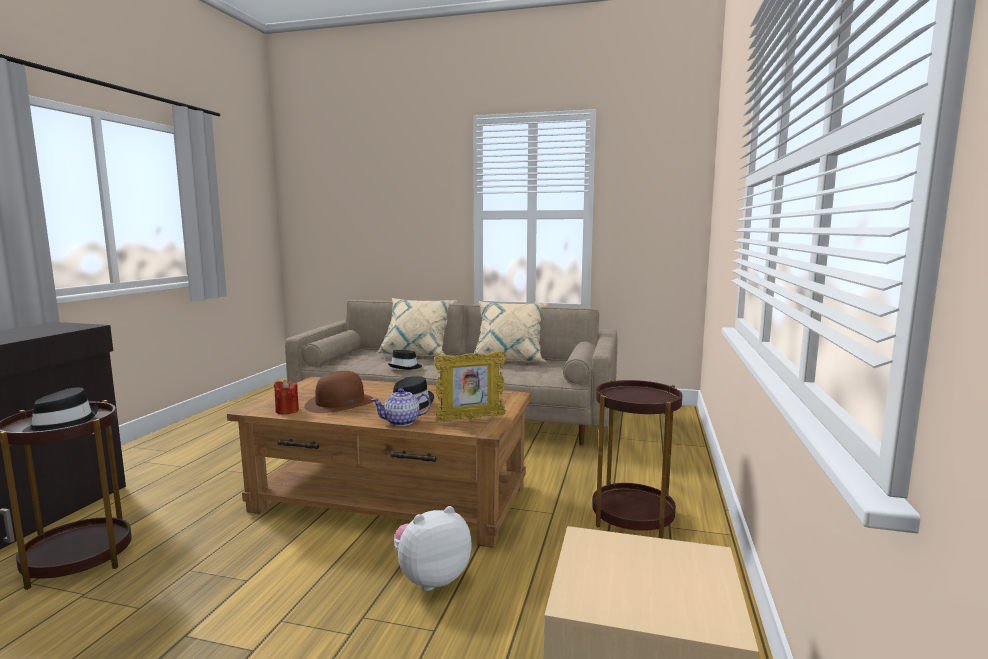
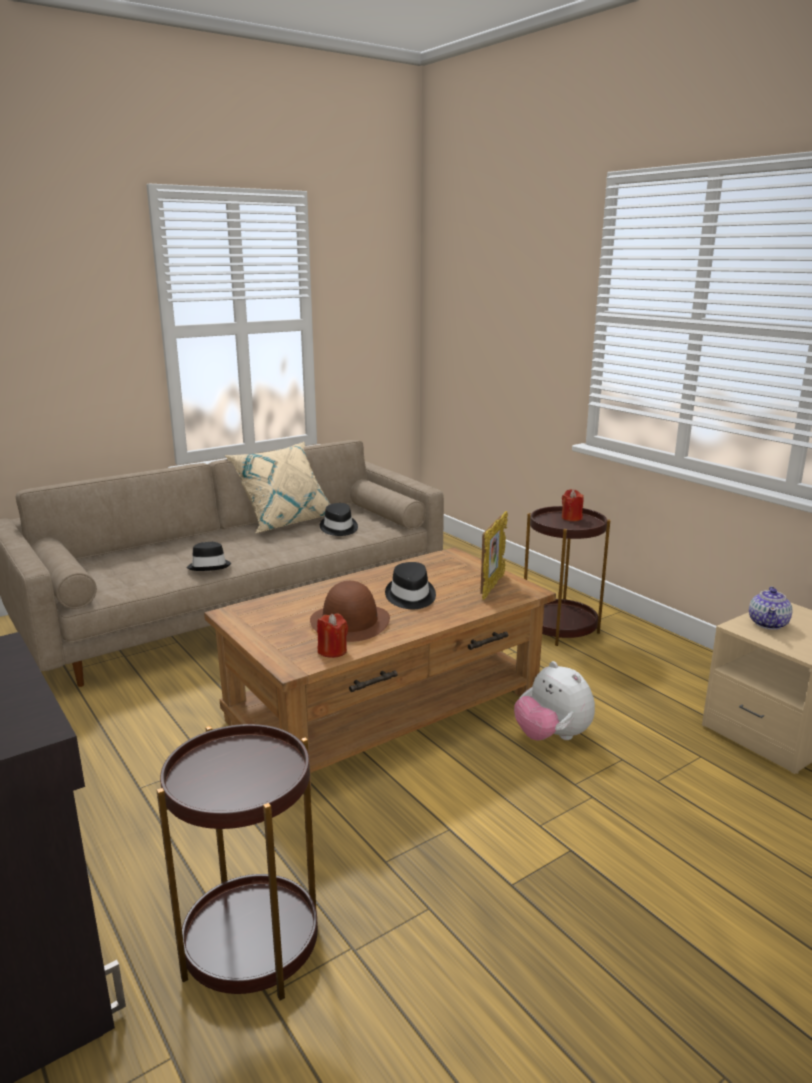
camera: 50 degrees left, 10 degrees up
(62, 423) = (244, 771): black hat -> black hat (338, 528)
(402, 422) = (459, 612): teapot -> teapot (768, 623)
(417, 354) = (163, 546): beige pillow -> none
(431, 578) = (552, 736): plush toy -> plush toy turned 45 degrees counterclockwise
(653, 395) = (571, 518): none -> red candle

